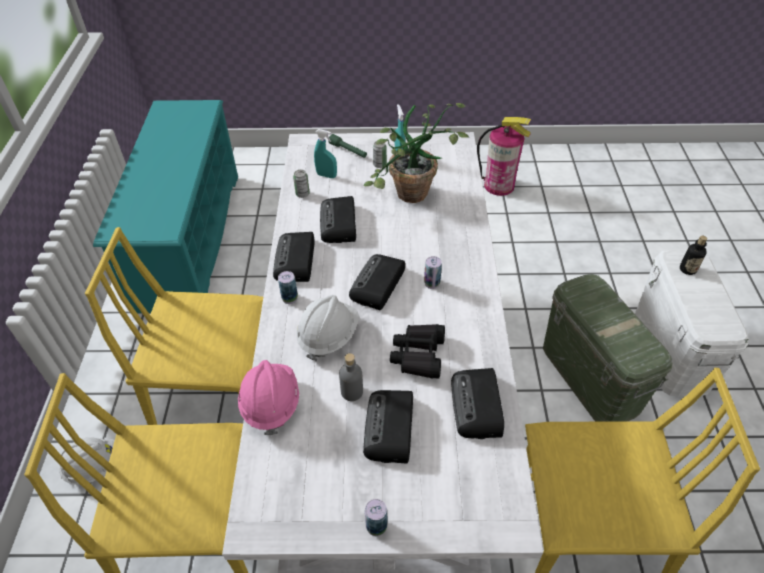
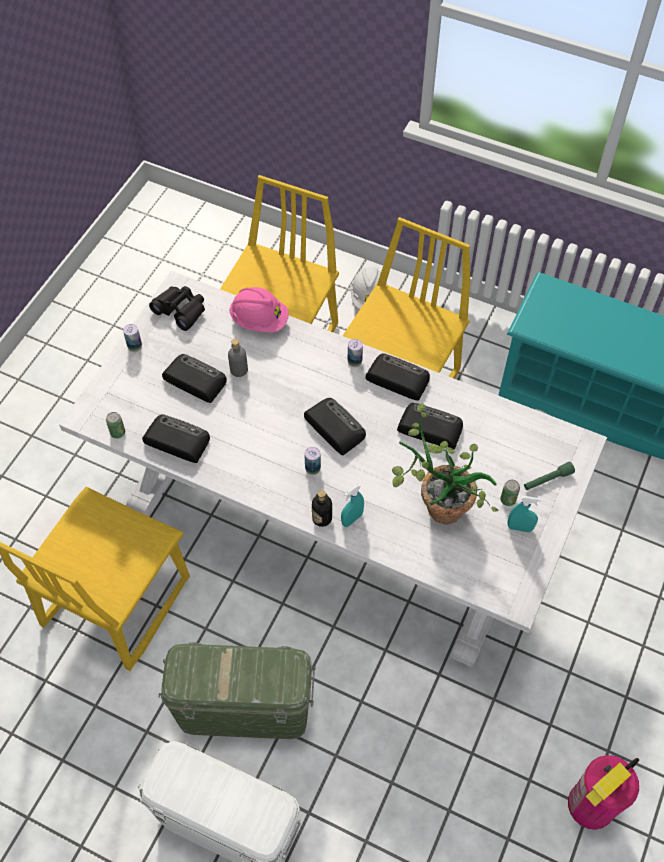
camera: 115 degrees right, 10 degrees up
(302, 194) = (490, 414): can -> can (118, 433)
(326, 175) = (511, 444): turquoise spray bottle -> turquoise spray bottle (352, 519)
(328, 336) = (299, 373): white hard hat -> none
(418, 355) = (244, 424): black binoculars -> black binoculars (181, 310)
(687, 269) = (253, 809): bottle -> bottle (322, 518)

